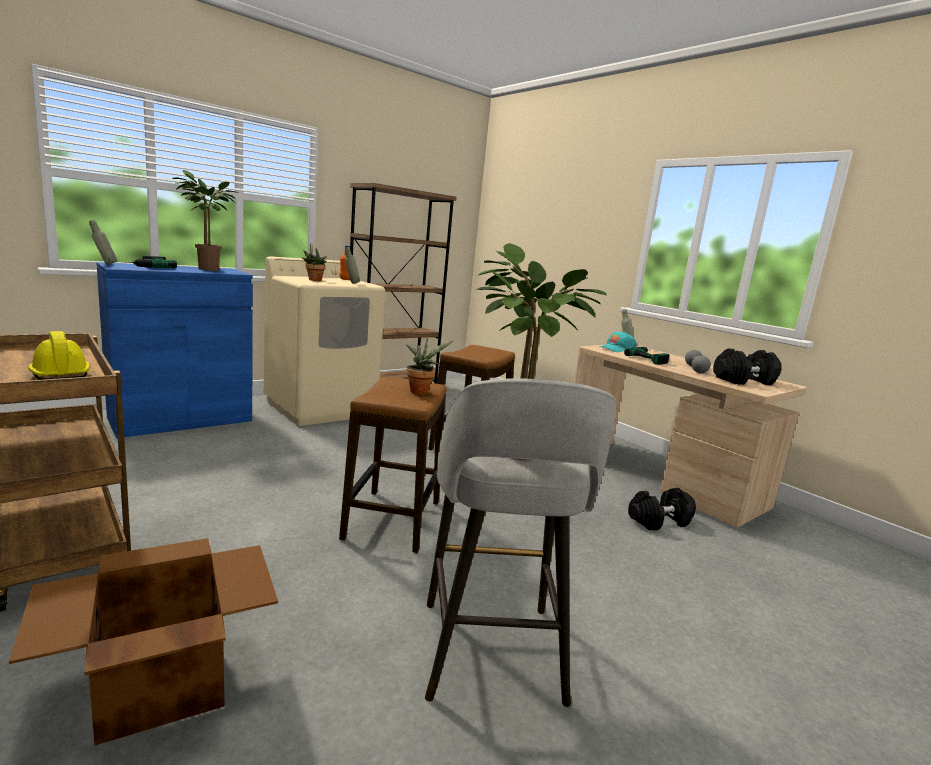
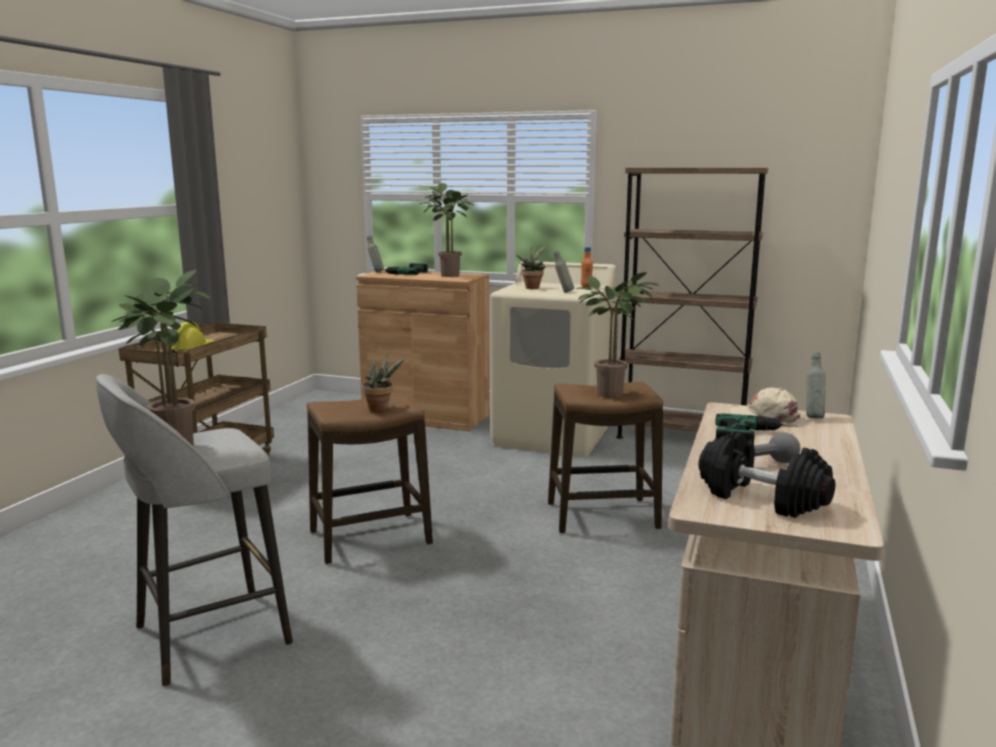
camera: 60 degrees right, 0 degrees up
(159, 682) = (108, 546): cardboard box -> none
(181, 419) = (426, 417): blue cabinet -> brown cabinet
(487, 353) = (614, 394): none -> potted plant
(616, 349) = (764, 416): turquoise cap -> beige cap
(659, 521) = (596, 678): black dumbbell -> none

